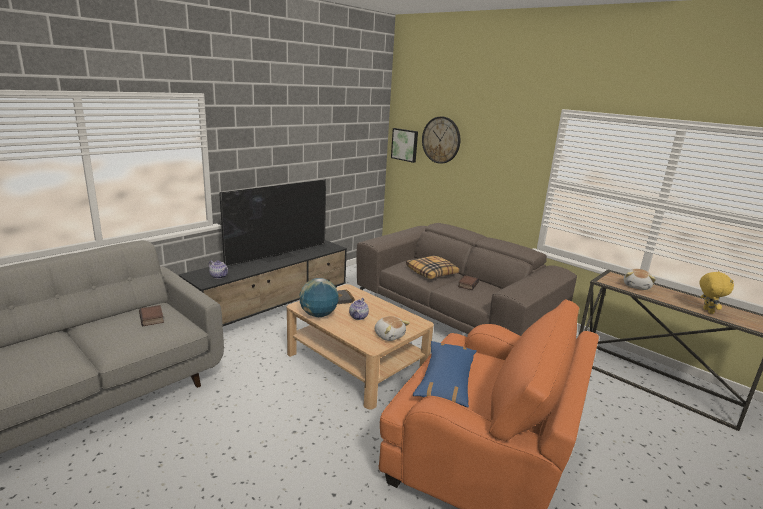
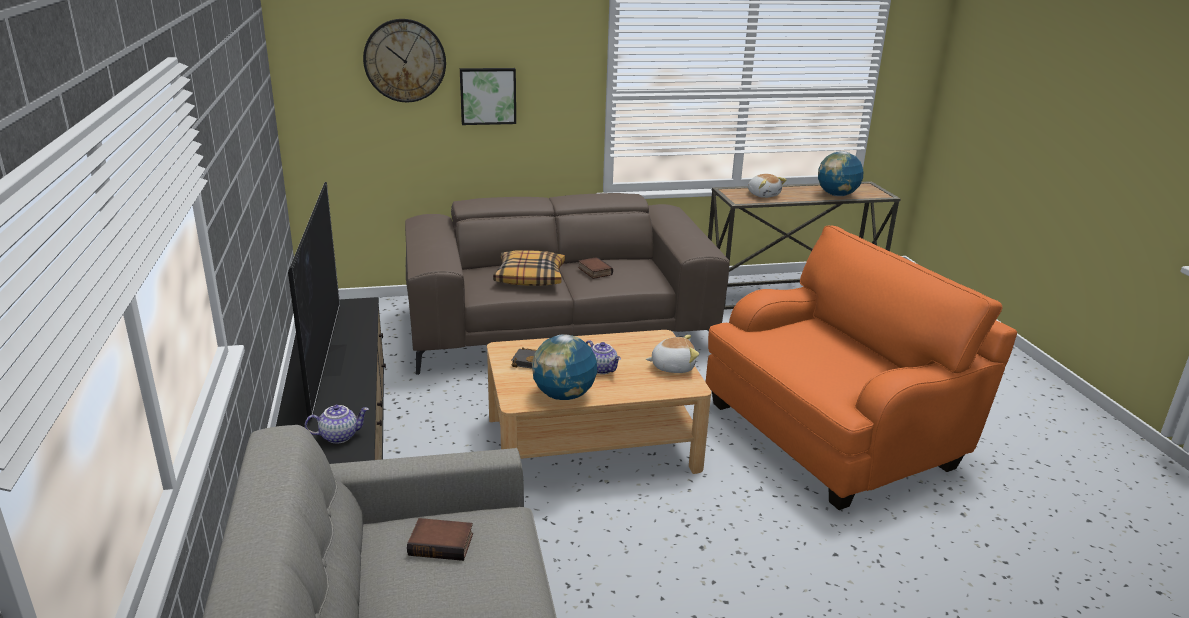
camera: 55 degrees left, 5 degrees up
(405, 145) = (321, 81): picture -> picture (488, 95)
(446, 381) = (818, 366): blue pillow -> none
(707, 311) = (837, 195): yellow plush toy -> globe

